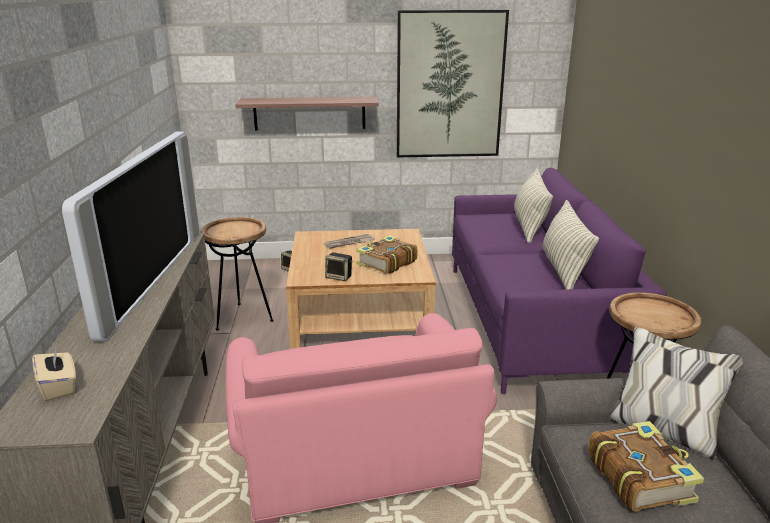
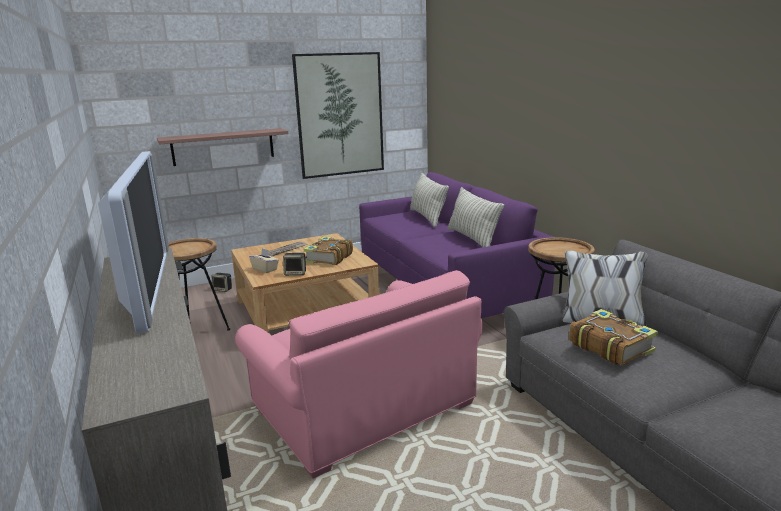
camera: 20 degrees left, 5 degrees down
(59, 387) = (133, 370): beige tissue box -> beige tissue box (265, 269)

